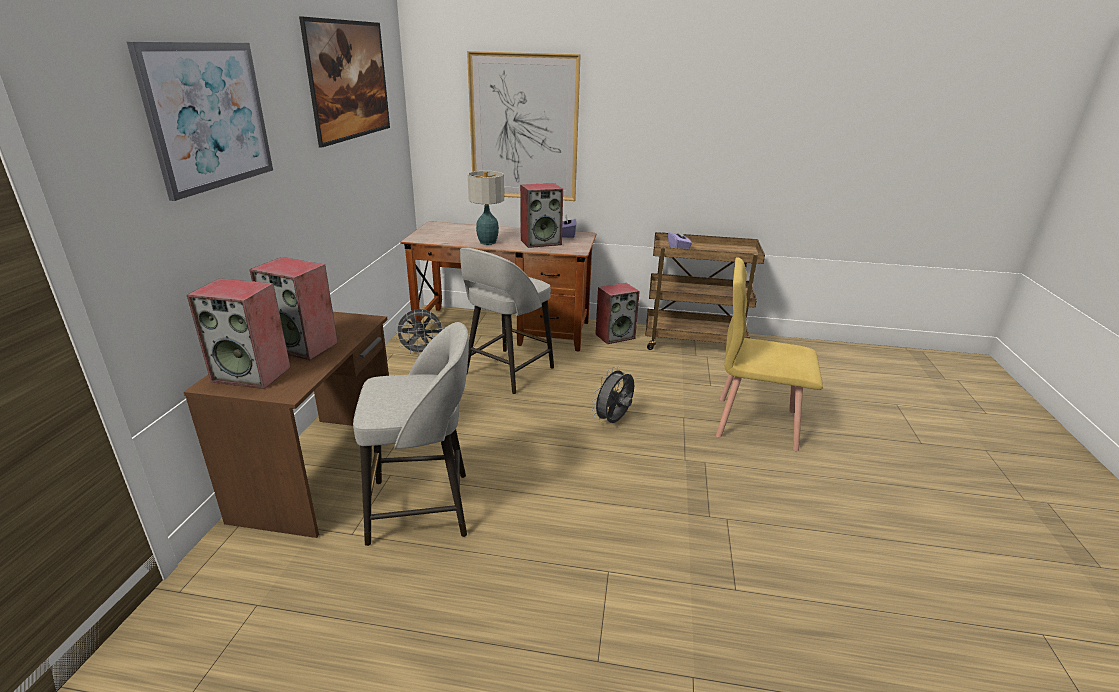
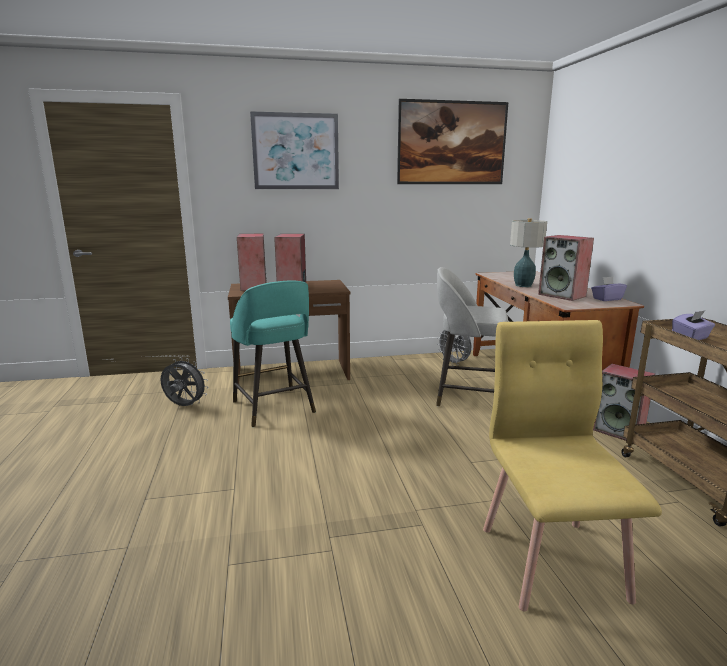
camera: 70 degrees right, 10 degrees down
(423, 507) = (274, 408): grey stool -> turquoise stool
(523, 128) = (608, 186): picture -> none
(613, 421) = (445, 458): grey fan -> grey fan (184, 406)

